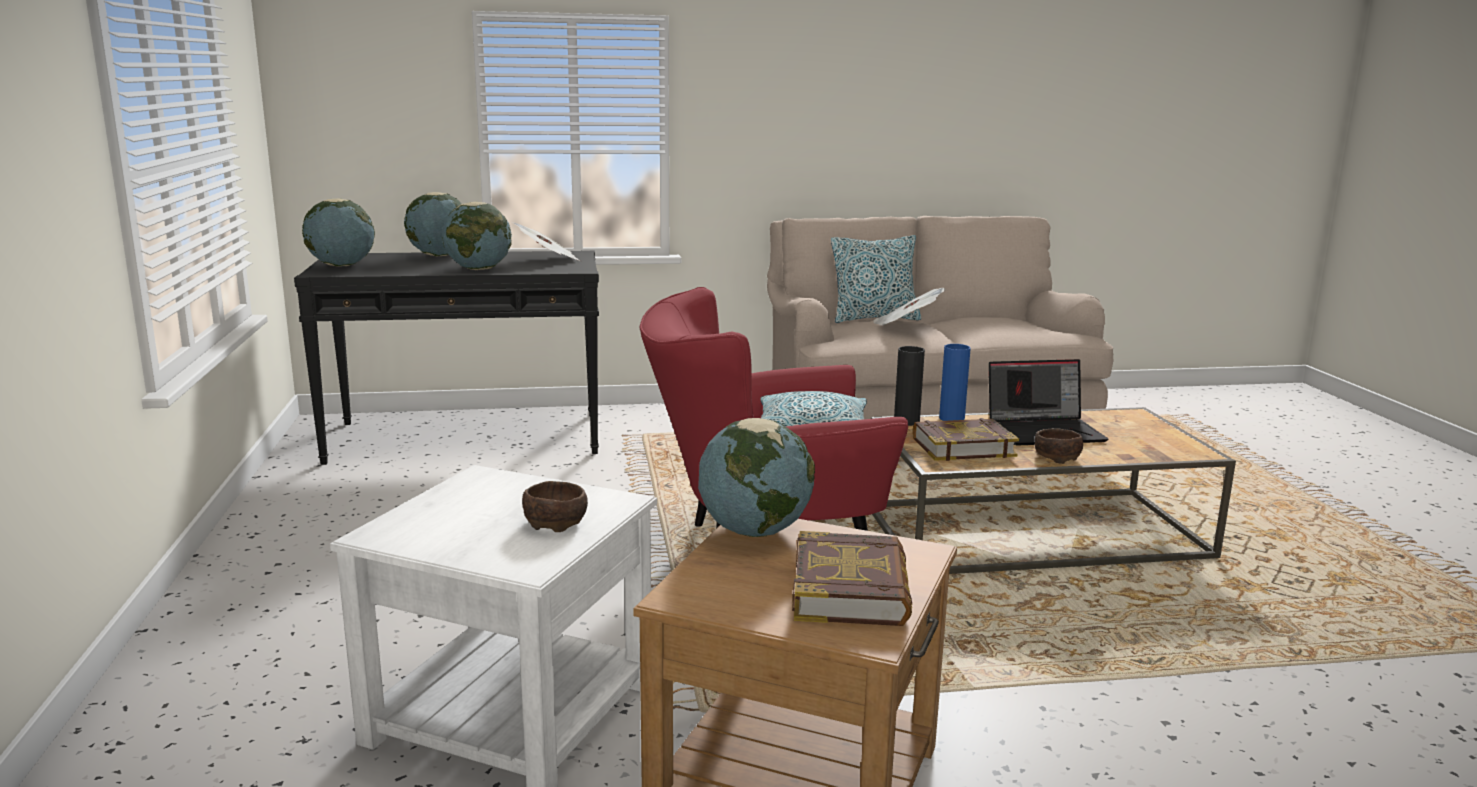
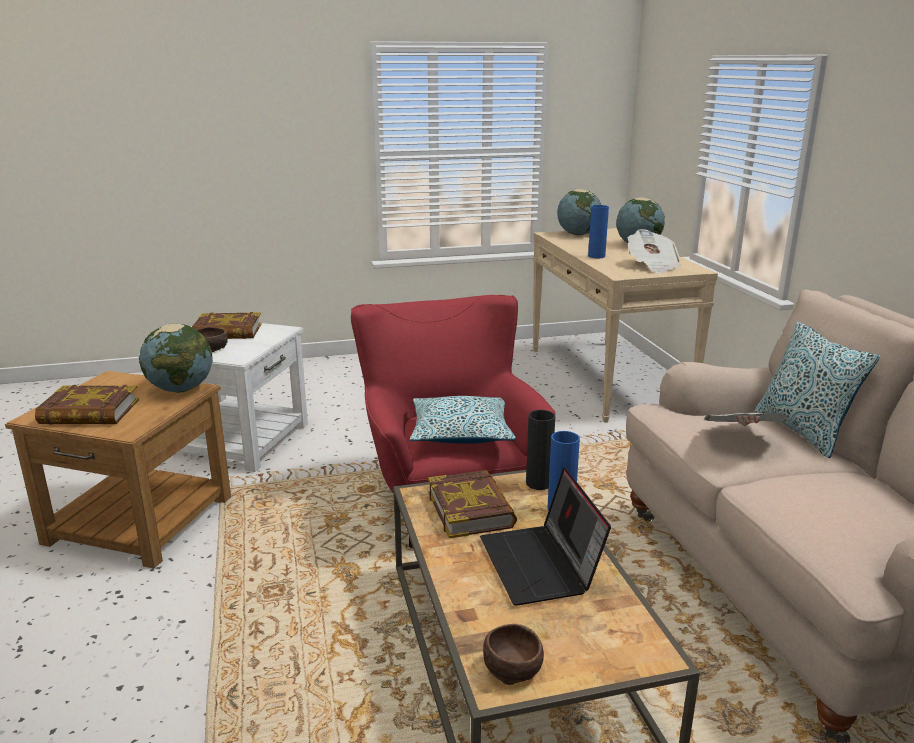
camera: 85 degrees right, 5 degrees up
(460, 516) = (227, 332): none -> book
(468, 438) = (607, 378): black console table -> beige console table
(479, 269) = (596, 256): globe -> blue vase
(1056, 457) = (451, 562): brown bowl -> brown bowl (513, 667)

